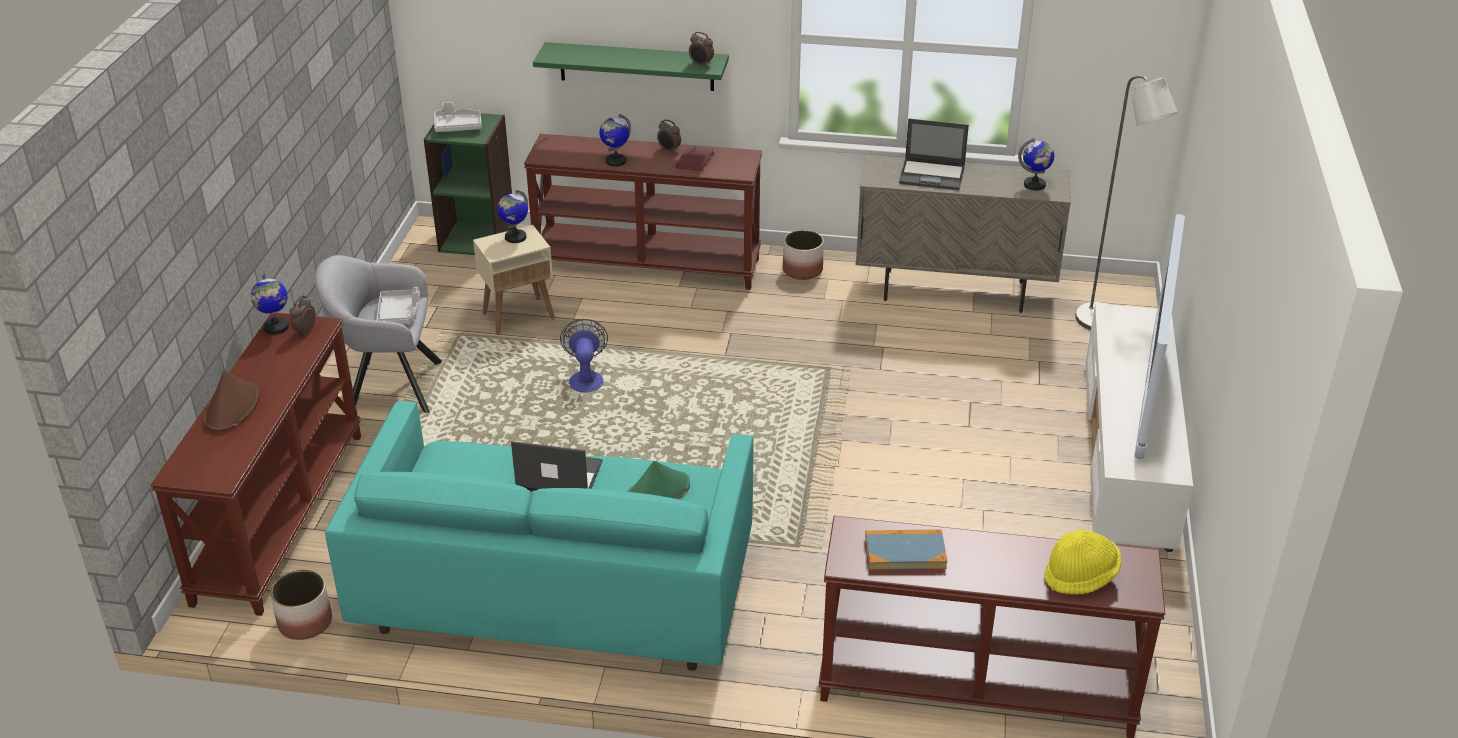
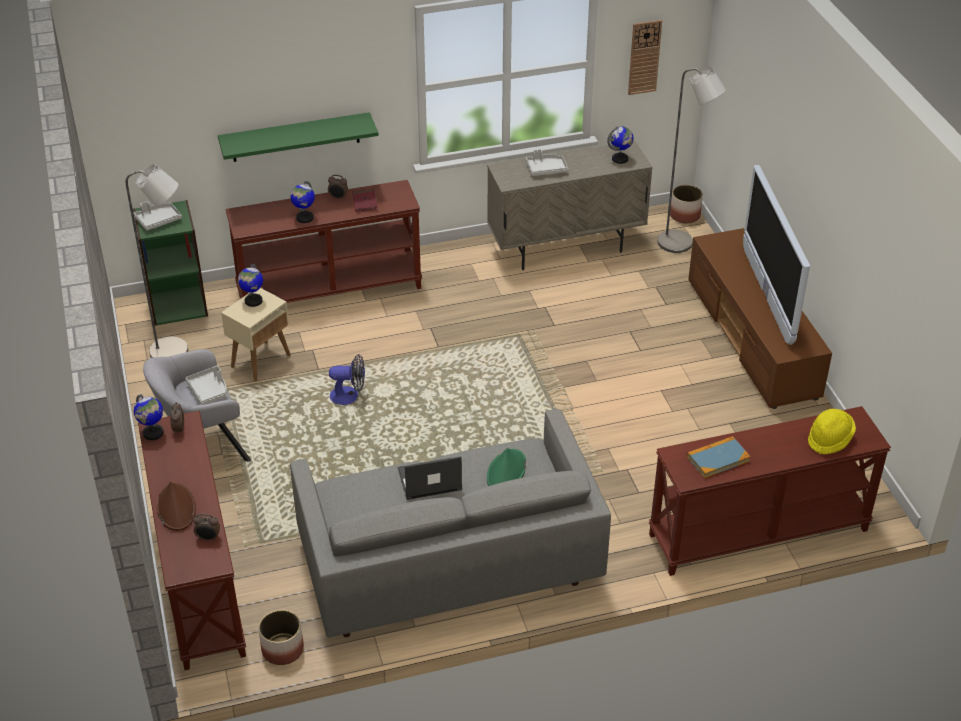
camera: 25 degrees left, 5 degrees up
(439, 283) = (176, 352): none -> grey floor lamp
(557, 594) = (447, 565): turquoise sofa -> grey sofa
(586, 377) = (349, 395): fan -> fan turned 120 degrees clockwise
(701, 64) = (356, 126): alarm clock -> alarm clock (208, 538)
(803, 270) = (448, 261): planter -> planter (685, 215)
(932, 175) = (546, 169): laptop -> grey tray
(1099, 60) = (644, 57): none -> wall clock
(1128, 455) = (753, 339): white tv stand -> brown tv stand

